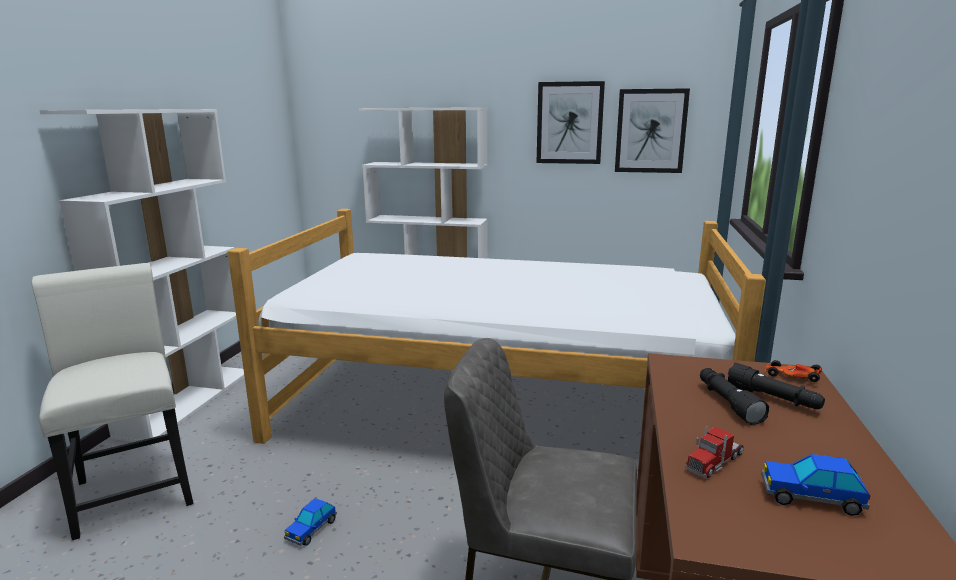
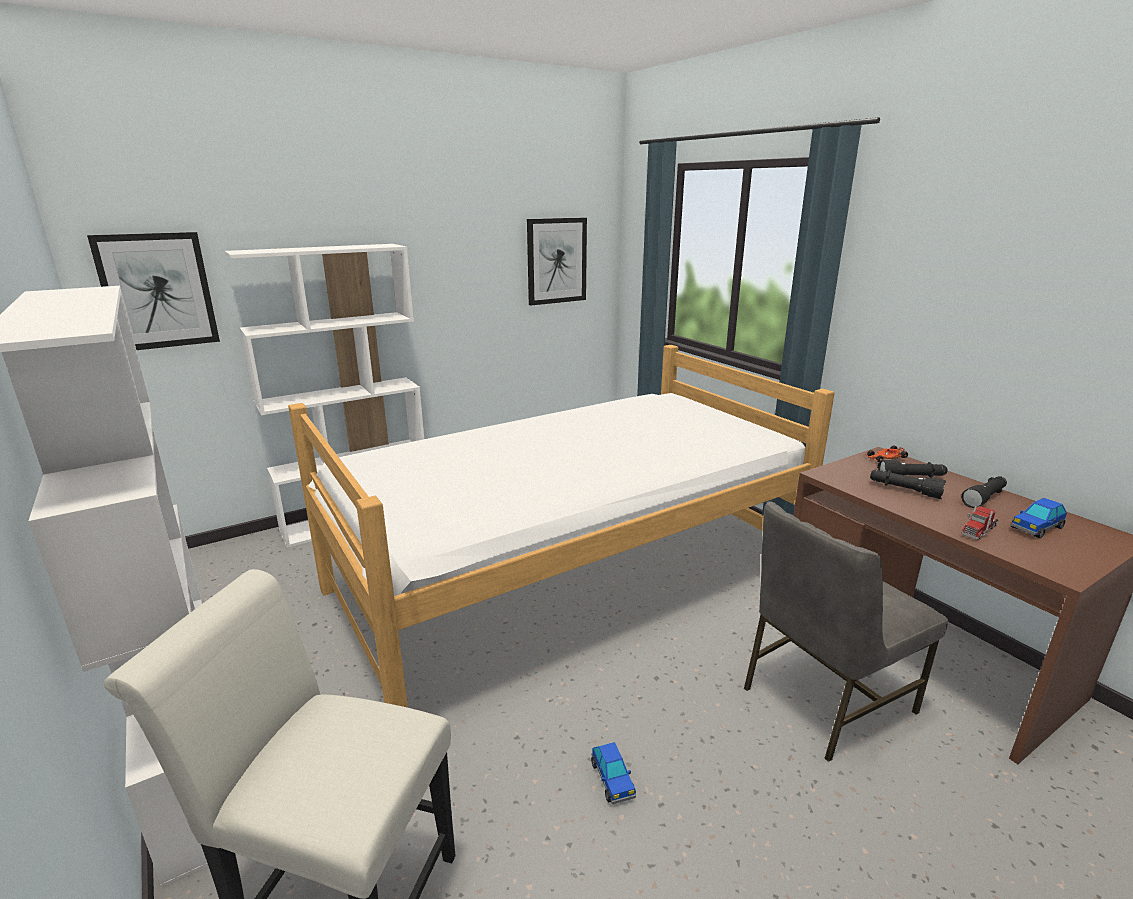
camera: 45 degrees left, 5 degrees up
(569, 123) = (482, 257): picture -> picture (157, 291)
(714, 462) = (978, 530): toy truck -> toy truck turned 45 degrees clockwise
(823, 449) = (984, 498): none -> black flashlight

